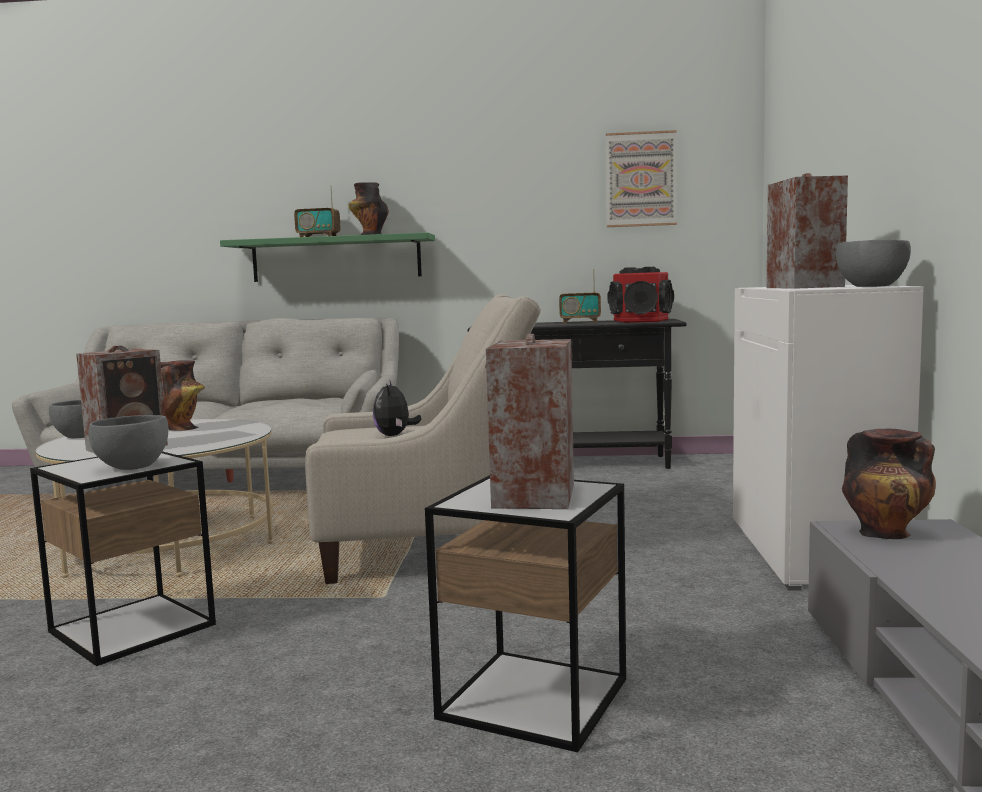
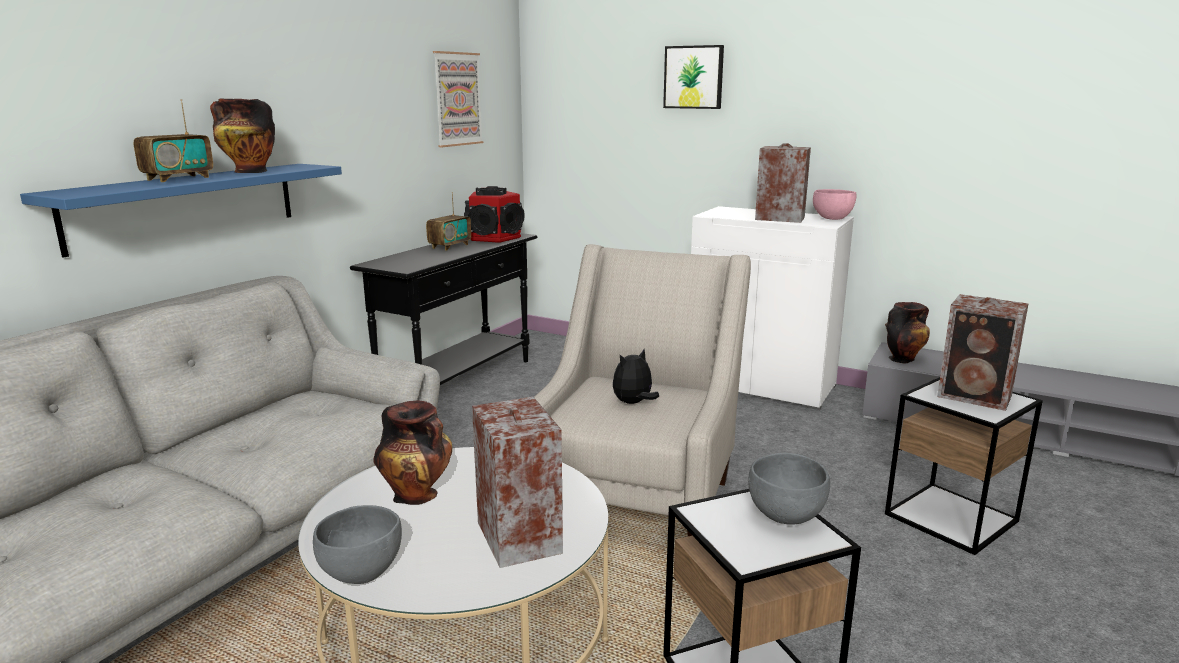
camera: 65 degrees left, 10 degrees up
(336, 258) = (186, 205): green shelf -> blue shelf
(394, 435) = (633, 403): plush toy -> plush toy turned 120 degrees clockwise
(834, 109) = (694, 77): none -> picture
(872, 286) = (832, 218): grey bowl -> pink bowl

